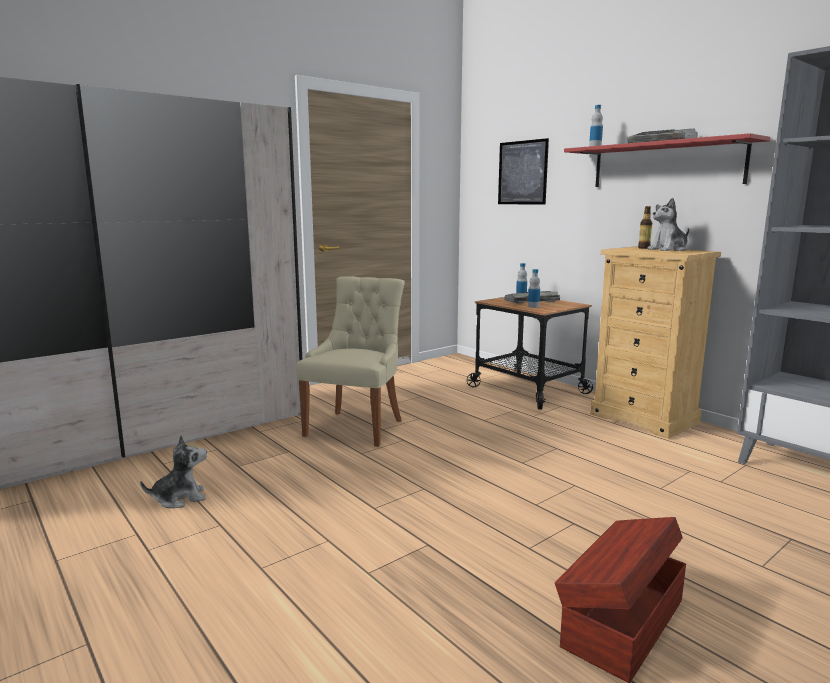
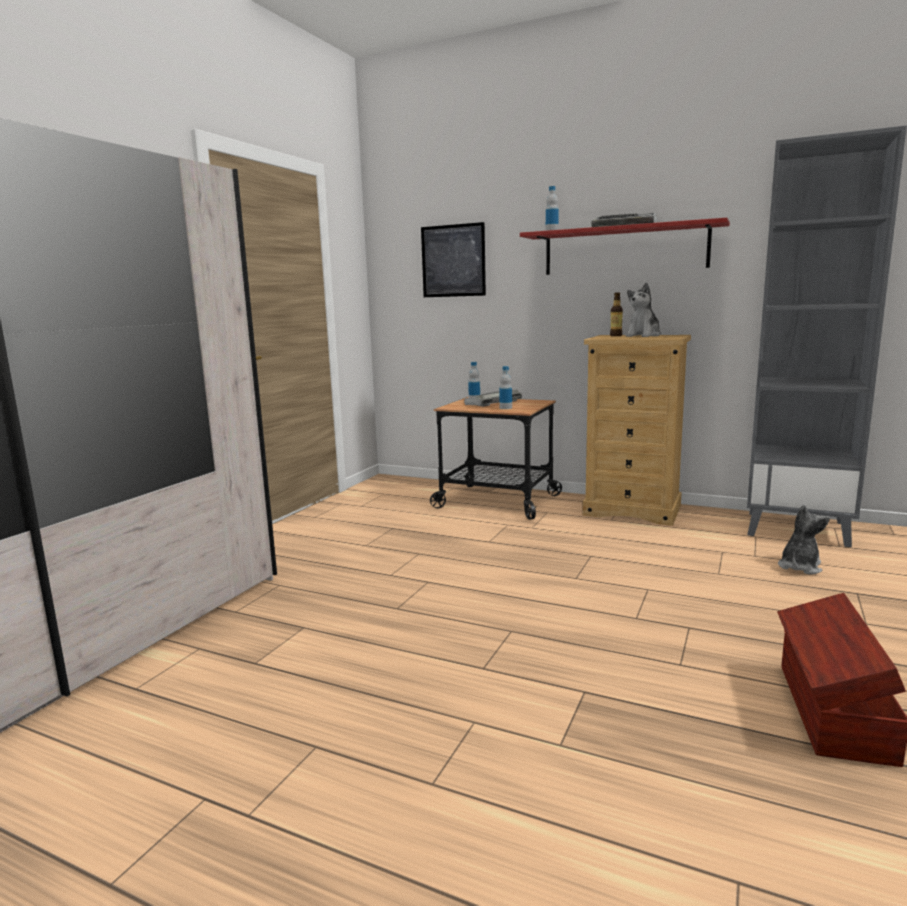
camera: 25 degrees left, 0 degrees up
(180, 498) = (217, 729): plush toy -> plush toy (799, 567)
(356, 427) = (356, 578): beige chair -> none

